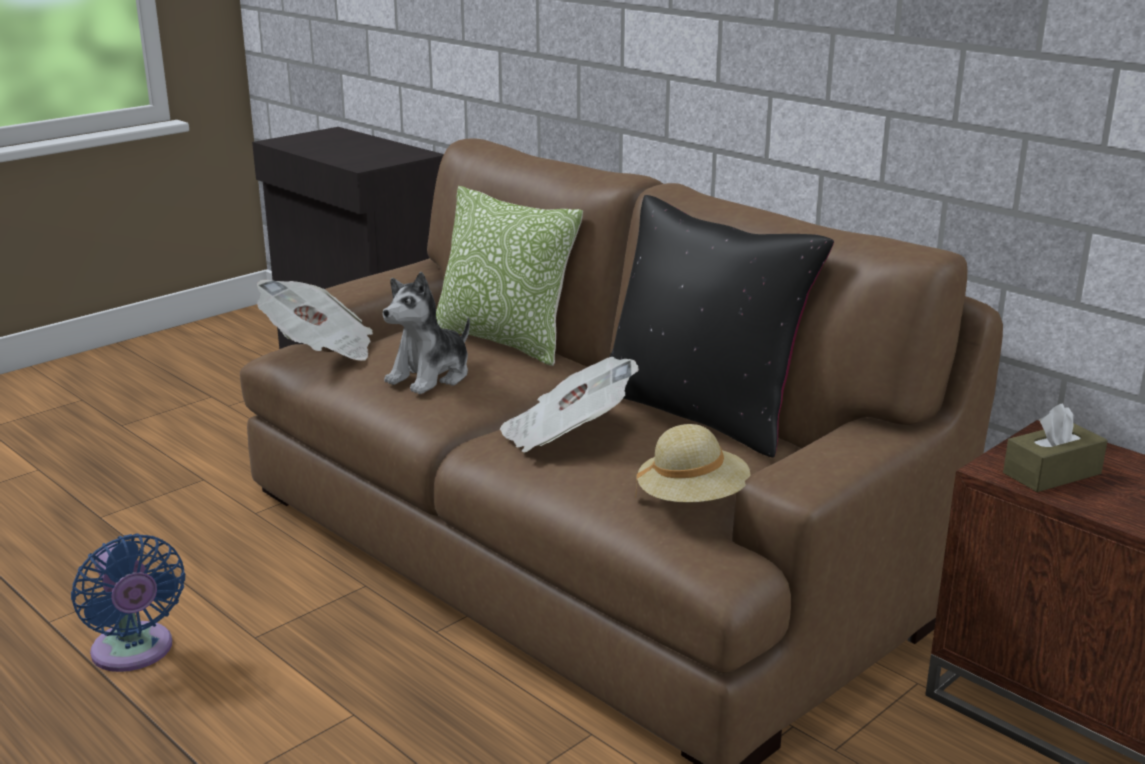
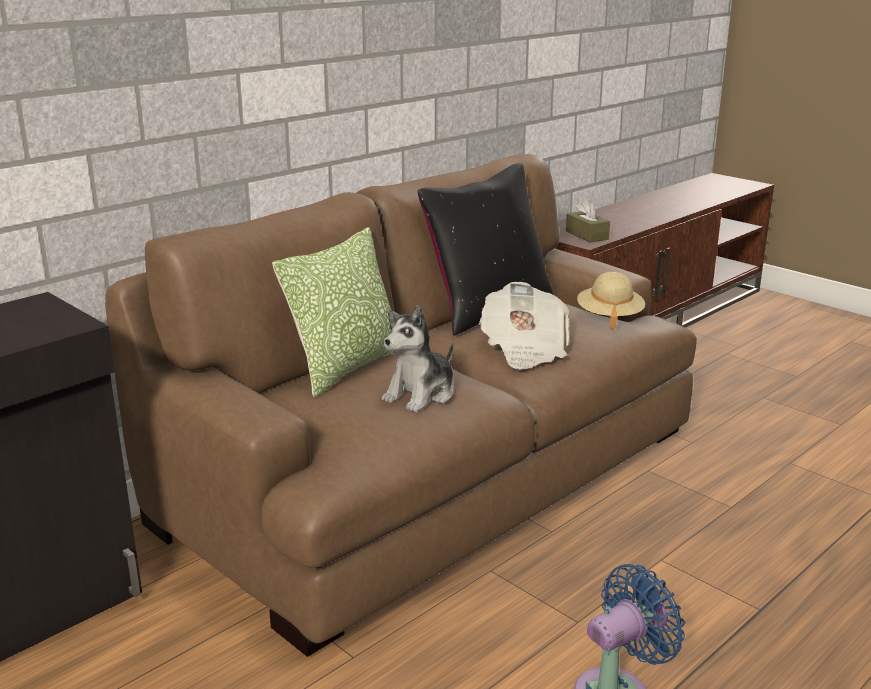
camera: 90 degrees left, 0 degrees up
(320, 349) = (352, 446): newspaper -> none
(430, 376) = (421, 394): plush toy -> plush toy turned 90 degrees clockwise

